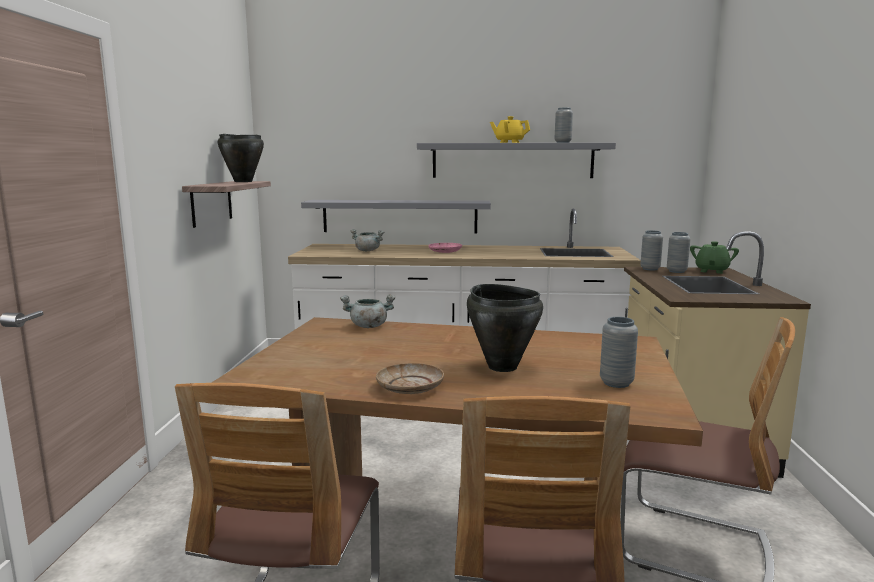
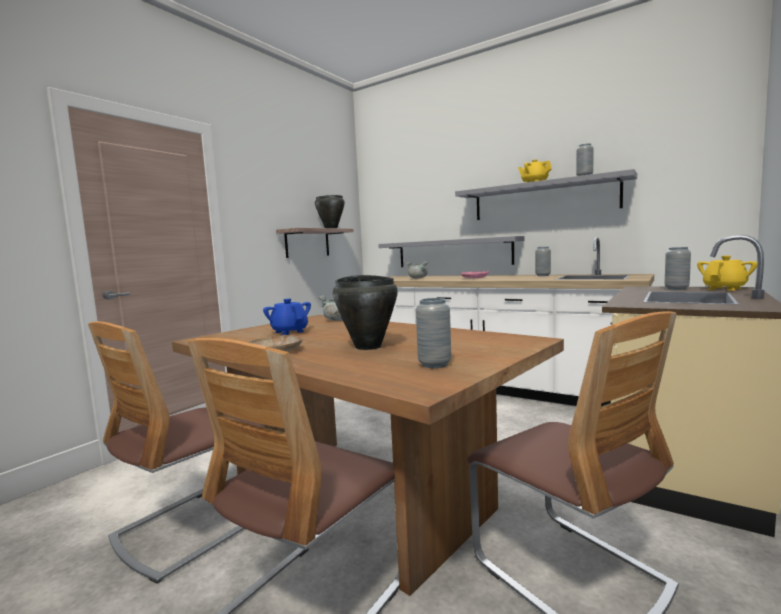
camera: 30 degrees right, 5 degrees down
(349, 352) = (289, 332): none -> blue teapot
(650, 269) = (649, 287): grey vase -> grey vase (543, 275)
(712, 271) = (724, 289): green teapot -> yellow teapot

